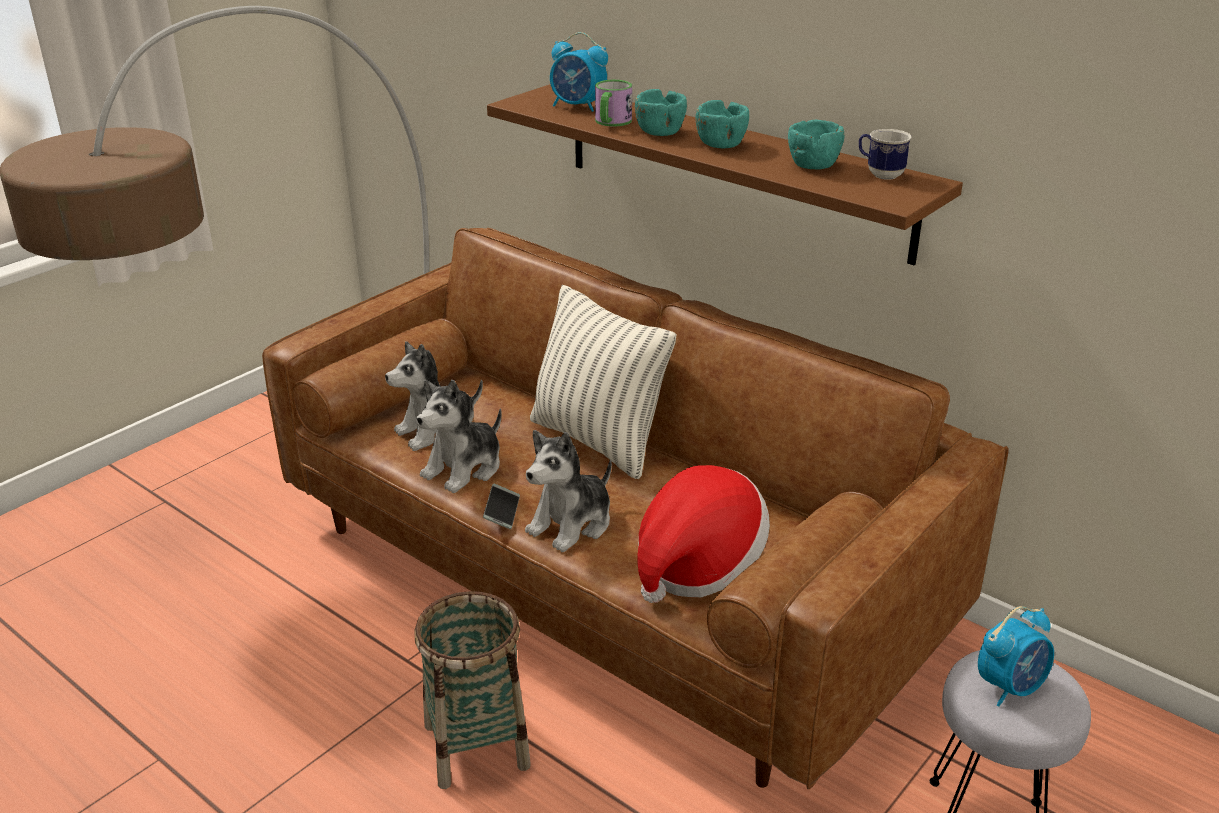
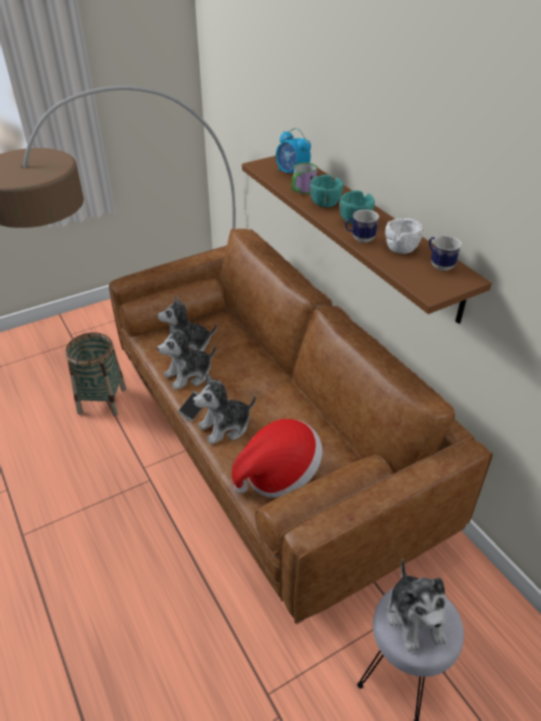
camera: 20 degrees right, 10 degrees up
(476, 745) = (153, 529): basket -> basket (102, 400)
(597, 441) = (269, 374): pillow -> none
(747, 163) = (359, 239): none -> mug
(813, 165) = (401, 248): turquoise bowl -> white bowl
(1010, 687) = (415, 617): alarm clock -> plush toy

